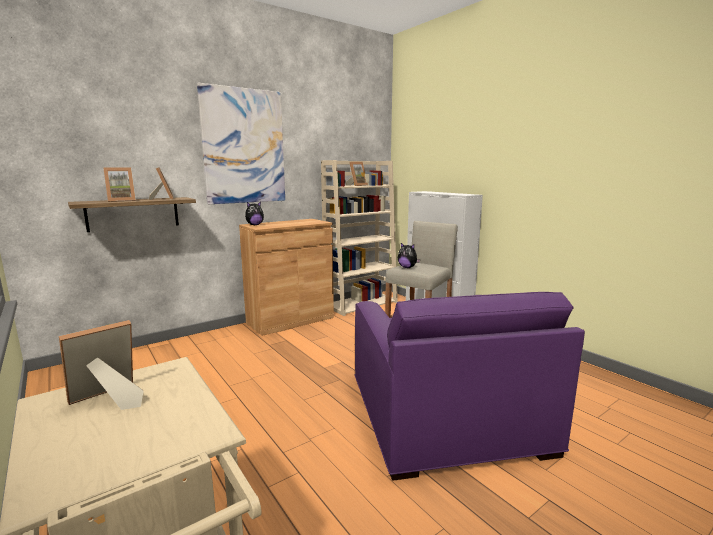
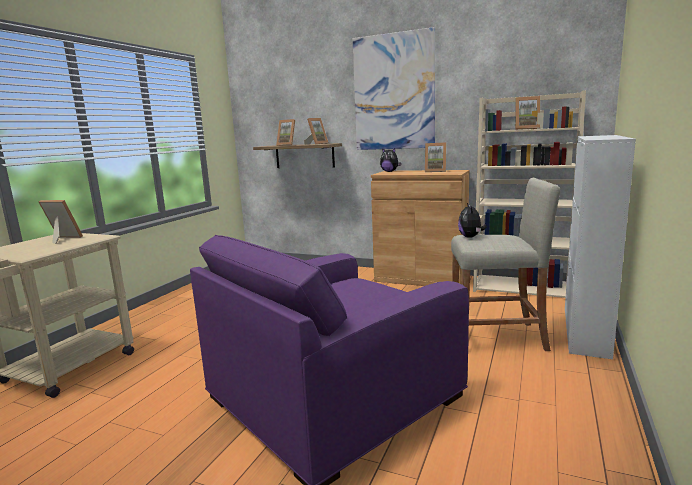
camera: 60 degrees right, 0 degrees up
(294, 221) = (435, 171): none -> picture frame

